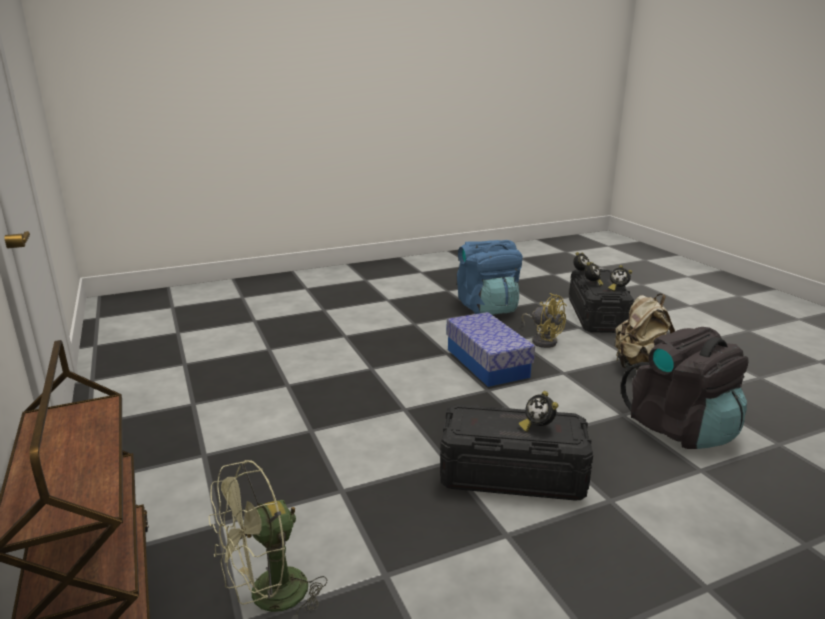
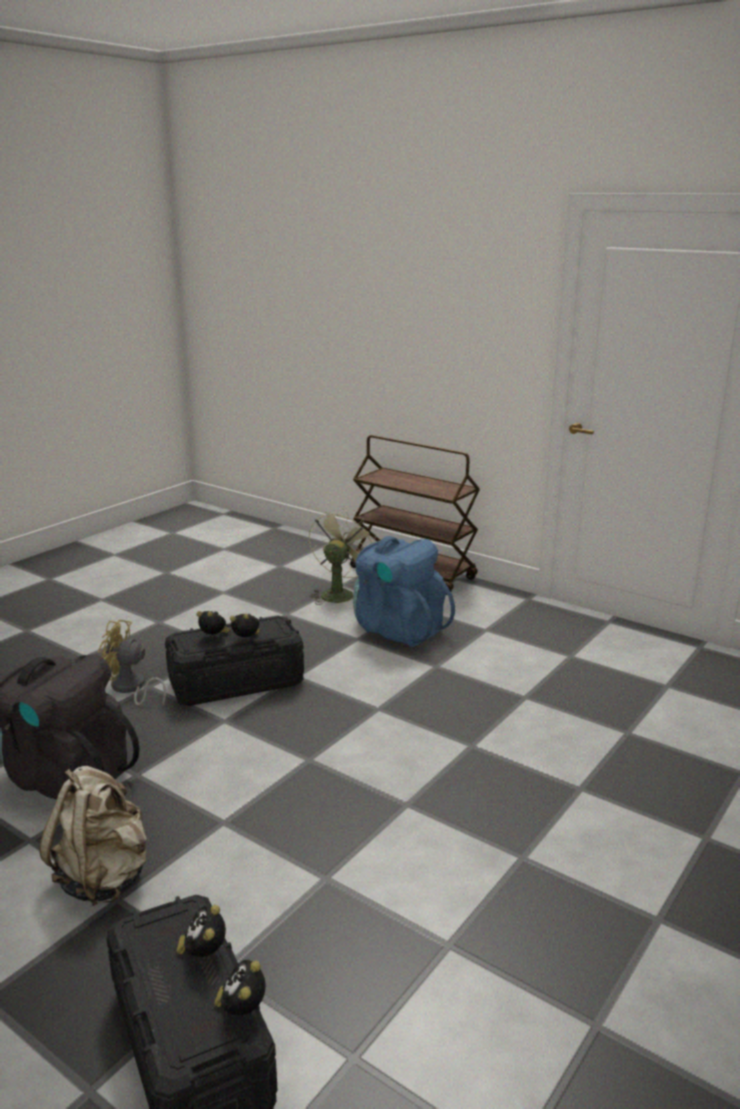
camera: 150 degrees right, 0 degrees up
(487, 308) = (444, 973): blue backpack -> blue backpack (398, 629)
(487, 363) = (338, 805): storage box -> none
(543, 340) = (279, 893): yellow fan -> yellow fan (130, 689)
(617, 289) = (142, 949): alarm clock -> alarm clock (247, 640)

